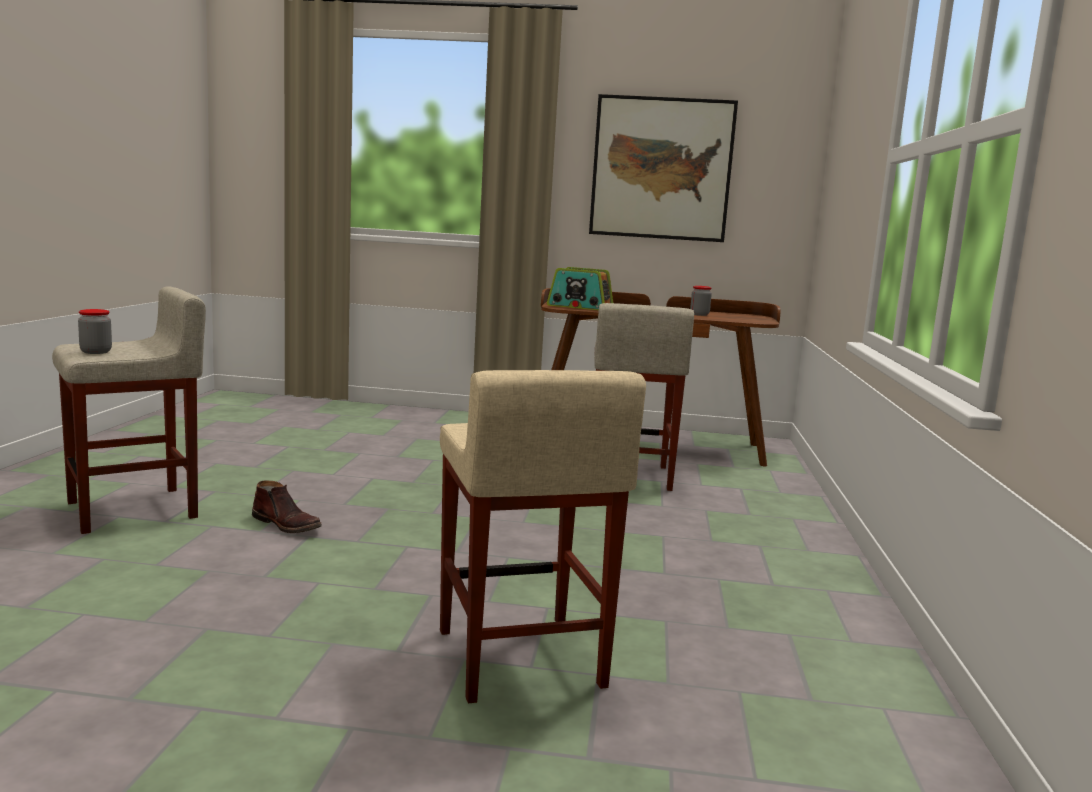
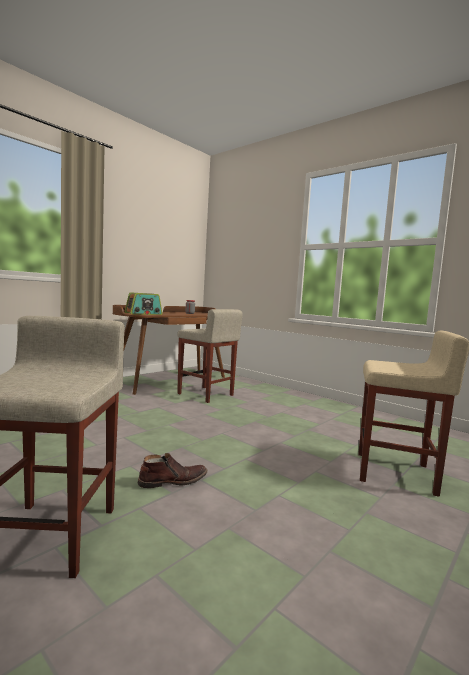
camera: 55 degrees left, 5 degrees down
(96, 352) = (47, 387): jar -> none
(661, 169) = (148, 242): picture -> none

